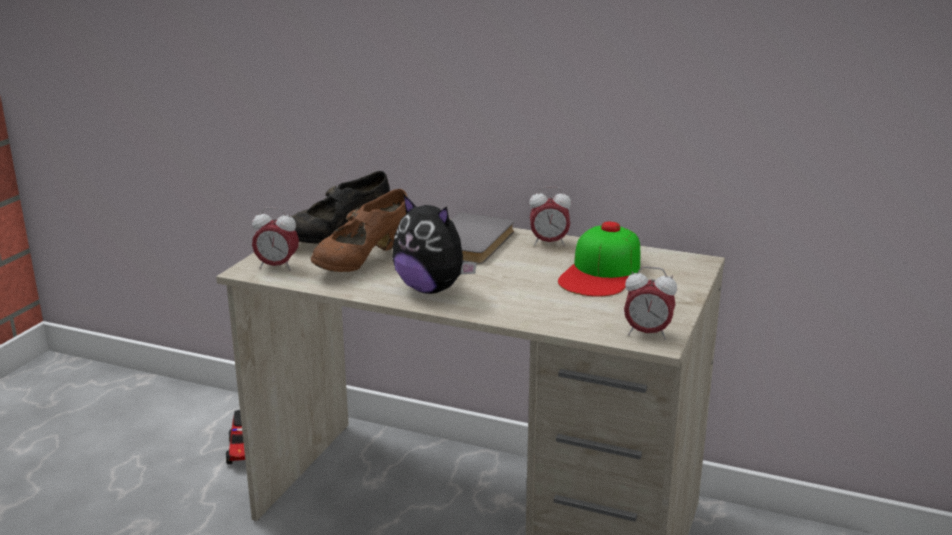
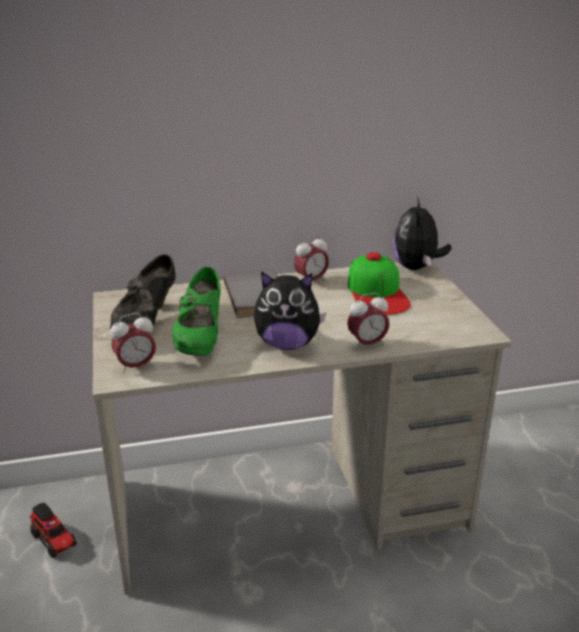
camera: 35 degrees left, 5 degrees up
(362, 261) = (200, 338): brown shoe -> green shoe
(647, 333) = (469, 329): alarm clock -> alarm clock (367, 344)
(691, 261) = (416, 268): none -> plush toy

